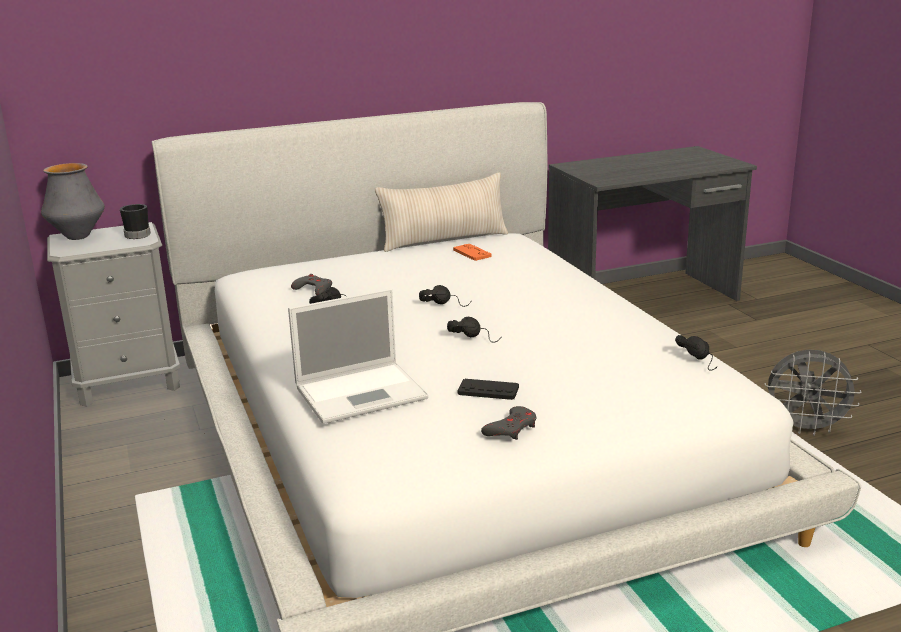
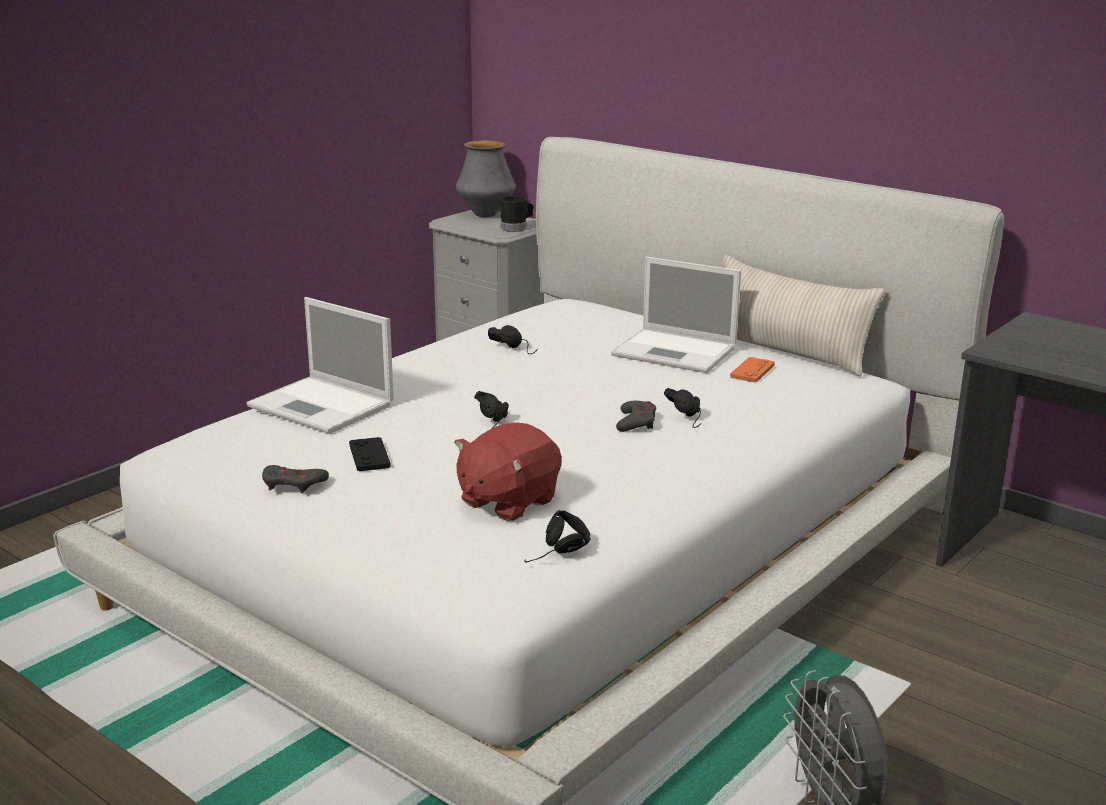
camera: 60 degrees right, 0 degrees up
(314, 289) = (546, 332): grey game controller -> grey game controller (636, 422)
(412, 263) = (676, 352): none -> laptop
(445, 304) = (573, 391): black headphones -> black headphones (690, 418)
(611, 359) = (507, 501): none -> red plush toy

